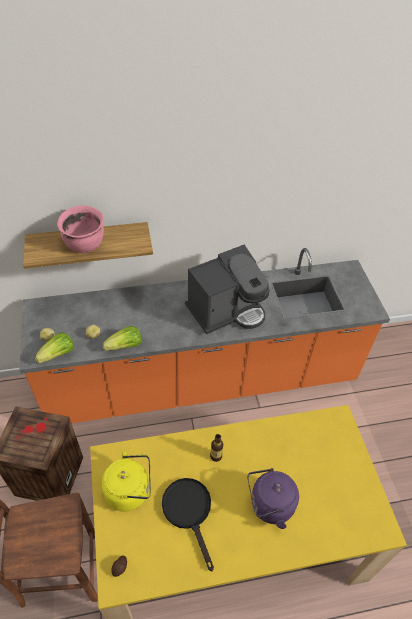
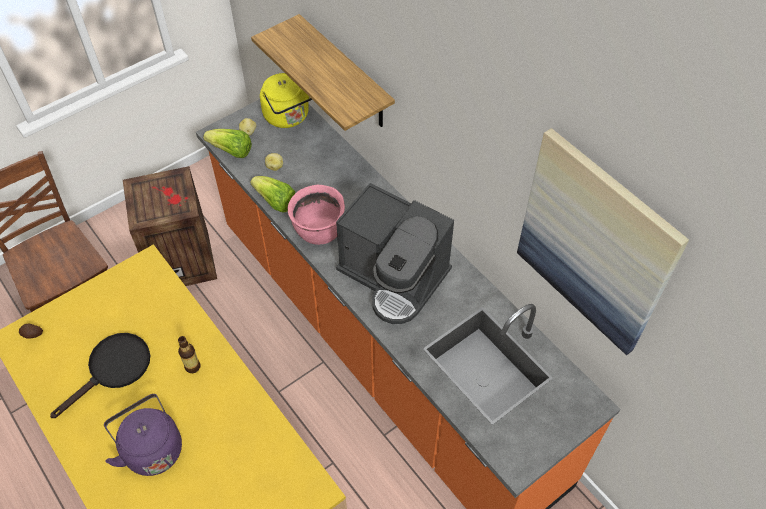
camera: 65 degrees right, 5 degrees up
(85, 245) = (314, 67): pink cooking pot -> pink cooking pot (319, 232)
(130, 490) = (116, 304): yellow kettle -> yellow kettle (288, 117)
(328, 182) = (595, 244): none -> picture

